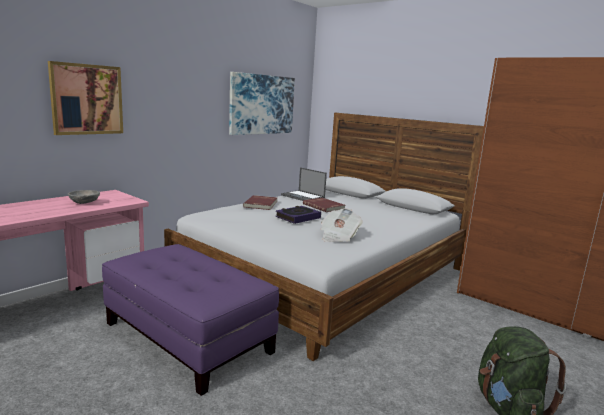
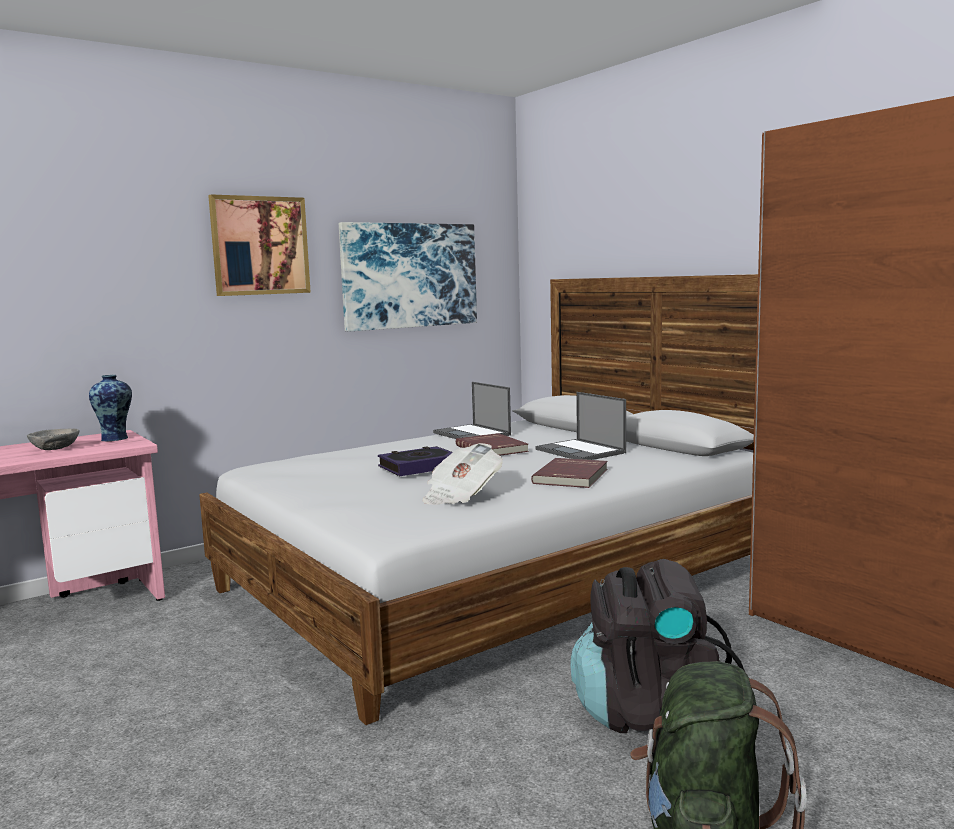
camera: 15 degrees right, 5 degrees down
(87, 99) = (73, 285): picture -> picture (260, 246)
(115, 196) = (115, 438): none -> vase
(189, 337) = (181, 674): purple ottoman -> none
(261, 204) = (377, 448): red book -> red book (572, 476)
(371, 209) = (581, 451): none -> laptop
(444, 346) = (650, 712): none -> black backpack

